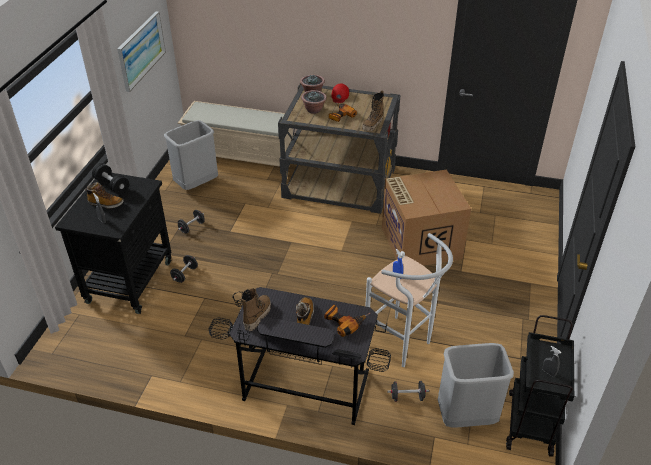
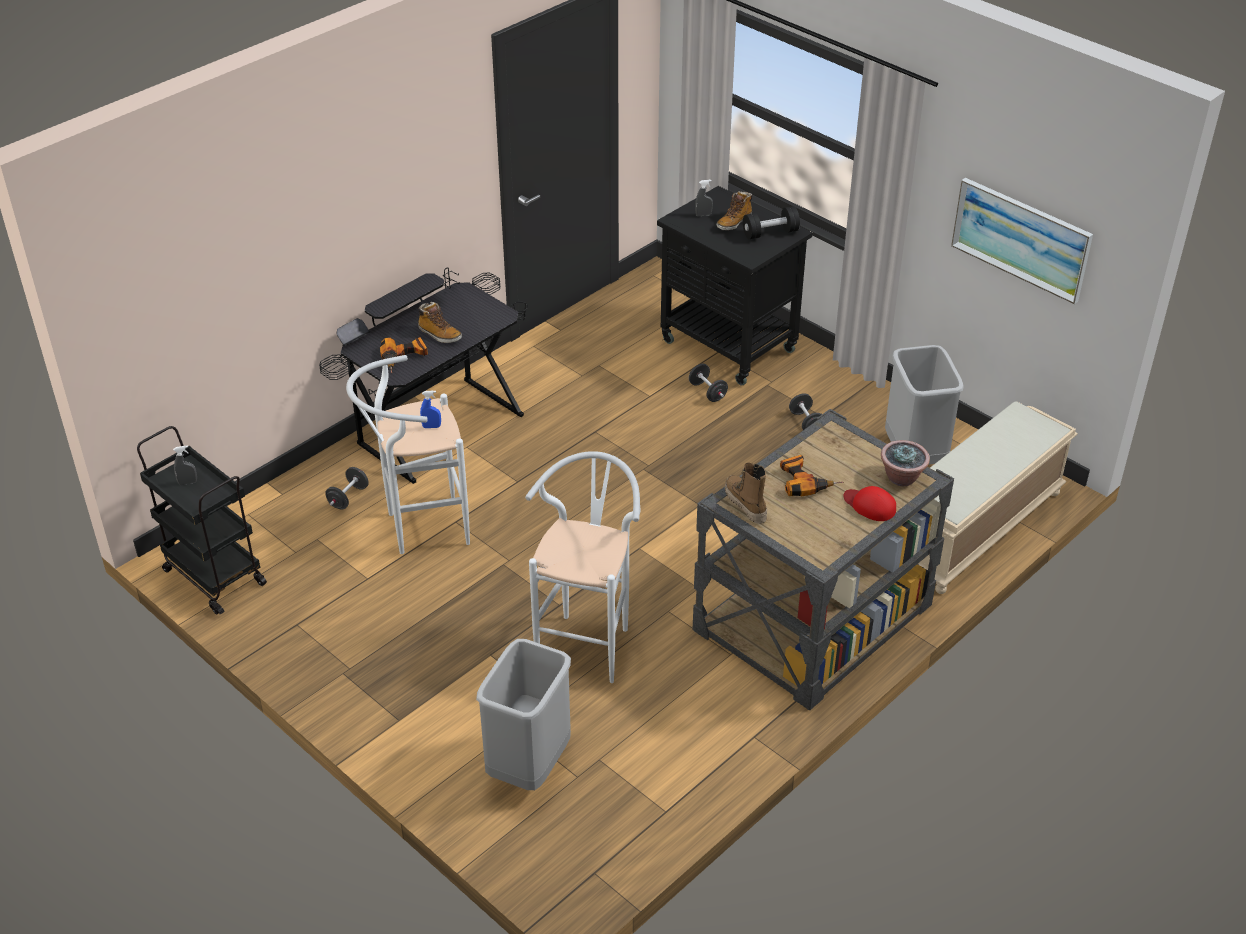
camera: 120 degrees right, 0 degrees up
(257, 316) = (474, 305): boot -> none
(314, 110) = (843, 460): potted plant -> none
(419, 242) = (588, 641): cardboard box -> white stool
(466, 416) = (277, 531): grey trash can -> grey trash can (530, 766)

